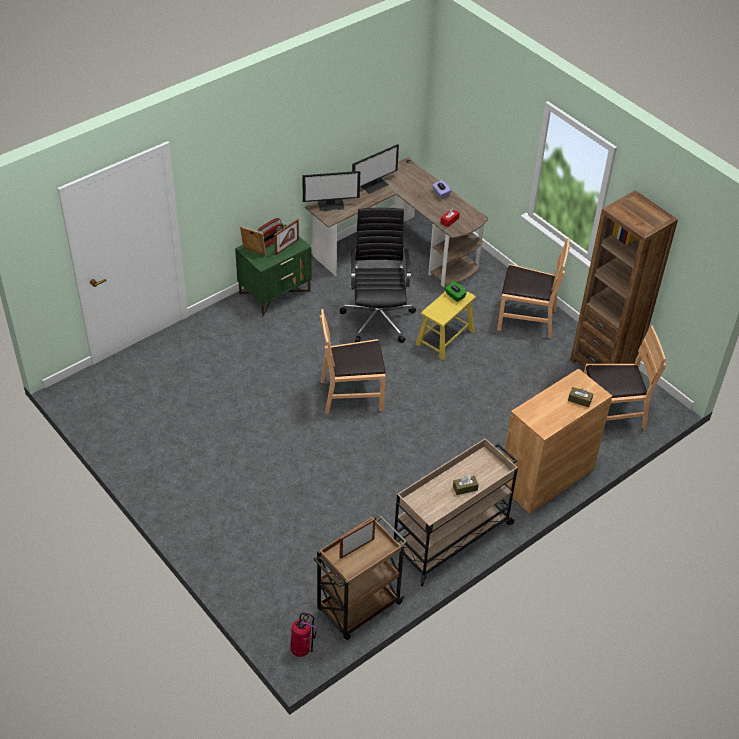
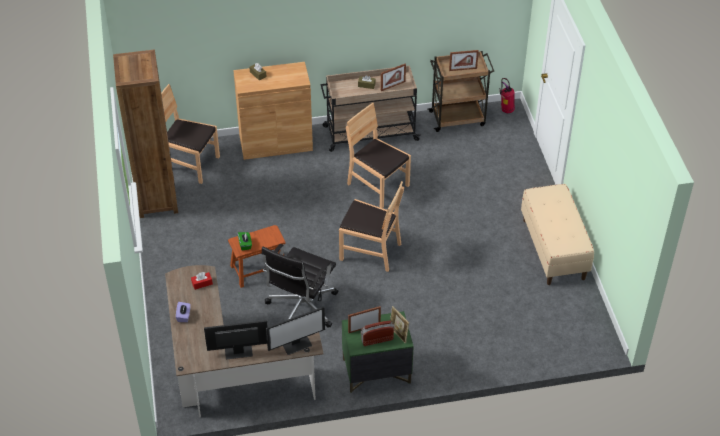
camera: 150 degrees left, 0 degrees up
(158, 470) = (554, 249): none -> beige bench
(331, 204) = (297, 344): monitor -> monitor turned 135 degrees clockwise
(432, 500) = (393, 86): none -> picture frame
(445, 337) = (259, 269): yellow stool -> brown stool
(526, 319) = (178, 259): brown chair -> brown chair (377, 185)

